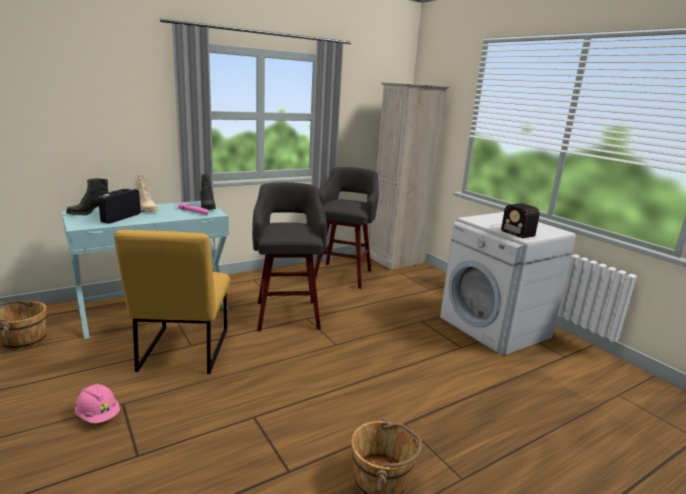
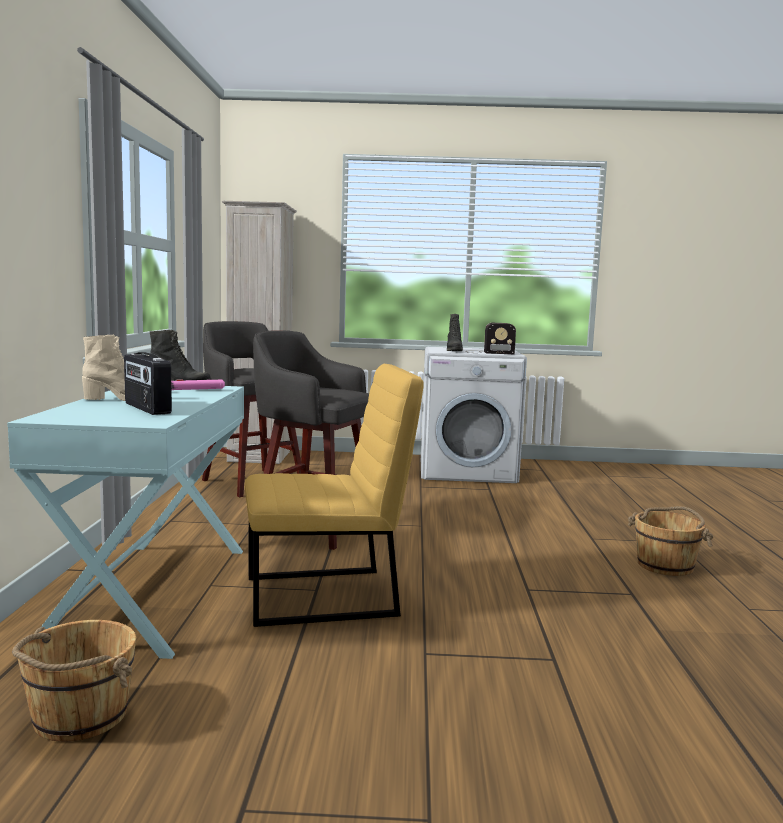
camera: 55 degrees left, 10 degrees down
(89, 213) = (71, 414): black boot -> black boot (453, 350)
(98, 415) = (439, 672): pink hard hat -> none
(183, 351) = (326, 596): yellow chair -> yellow chair turned 45 degrees counterclockwise

